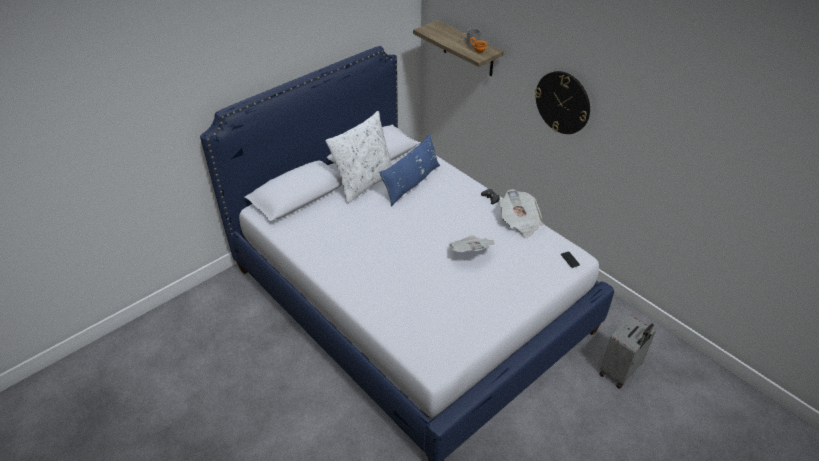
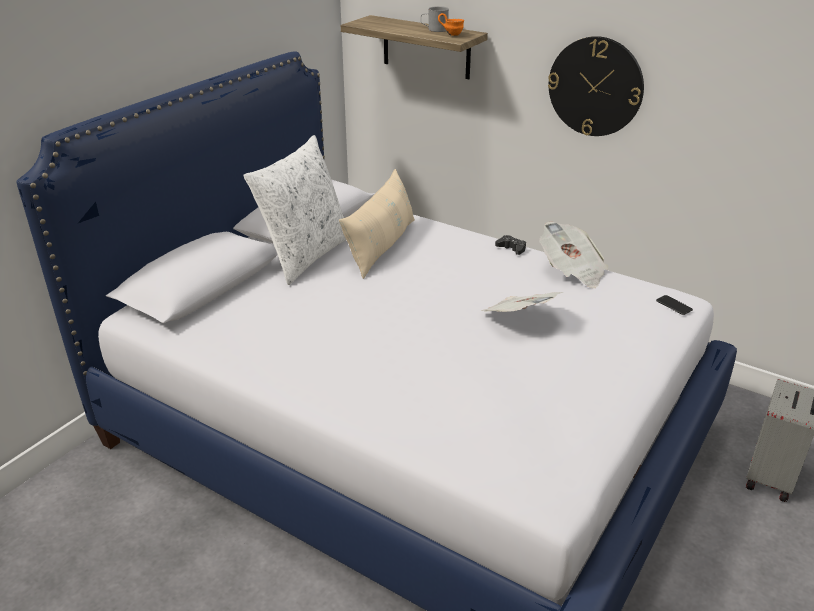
camera: 15 degrees left, 10 degrees down
(411, 183) = (381, 246): blue pillow -> beige pillow

